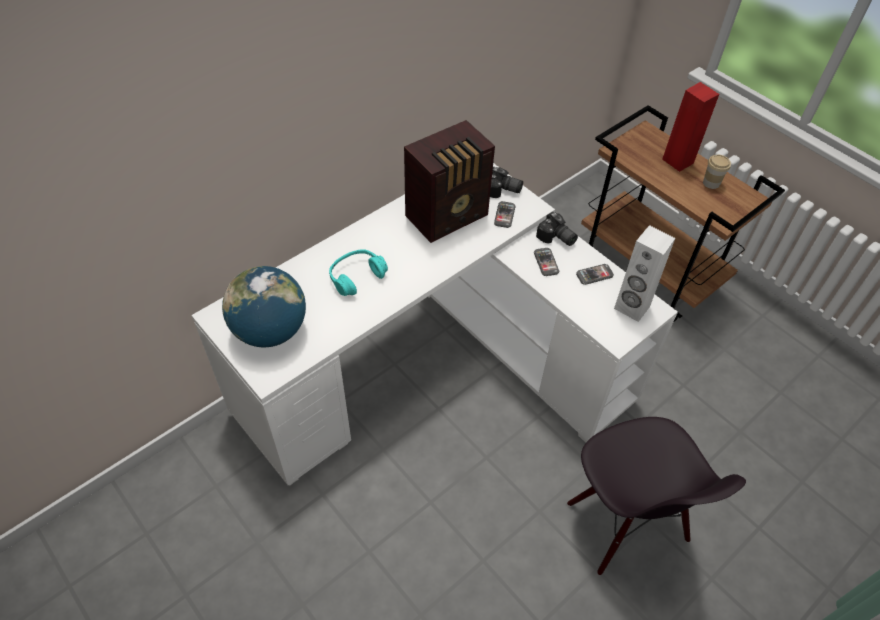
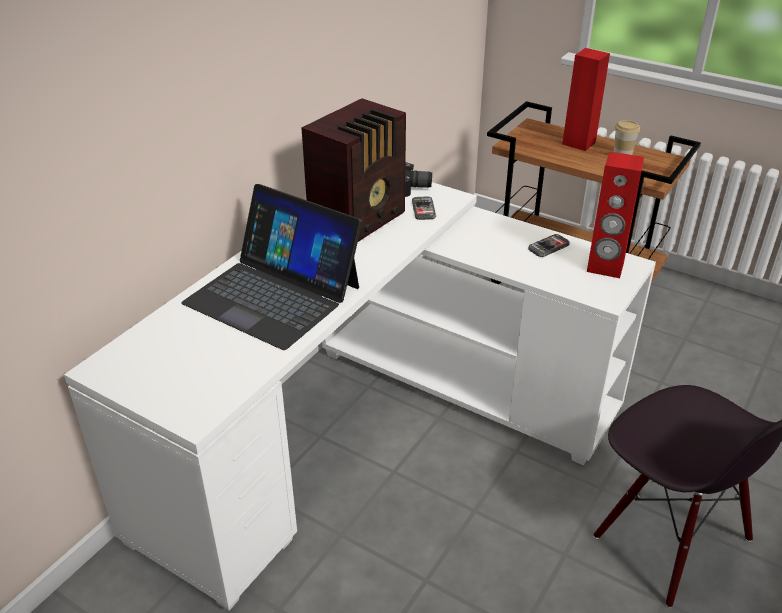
camera: 15 degrees left, 15 degrees down
(270, 331) = (181, 369): globe -> none
(356, 277) = (273, 294): turquoise headphones -> laptop
(546, 262) = (489, 246): phone -> none
(556, 238) = (489, 223): camera -> none
(631, 307) = (605, 267): white speaker -> red speaker

